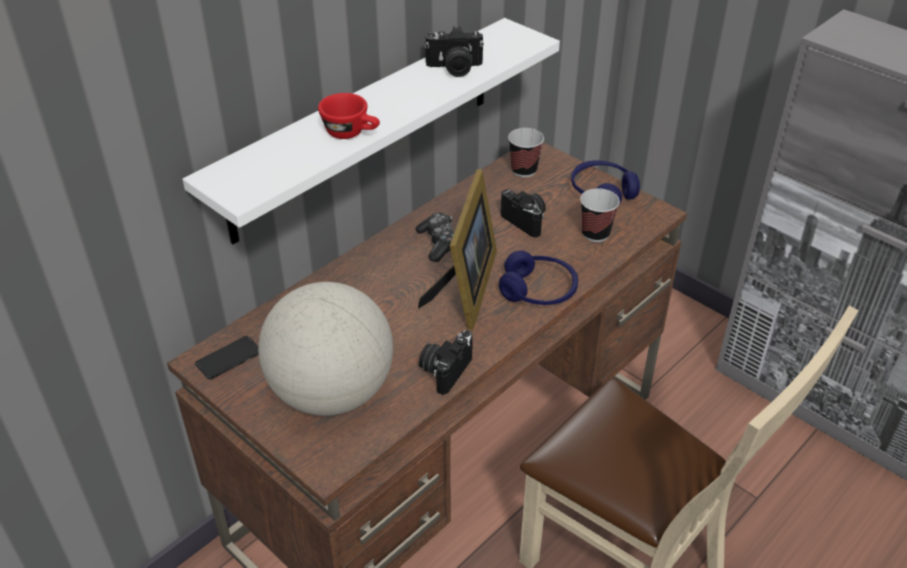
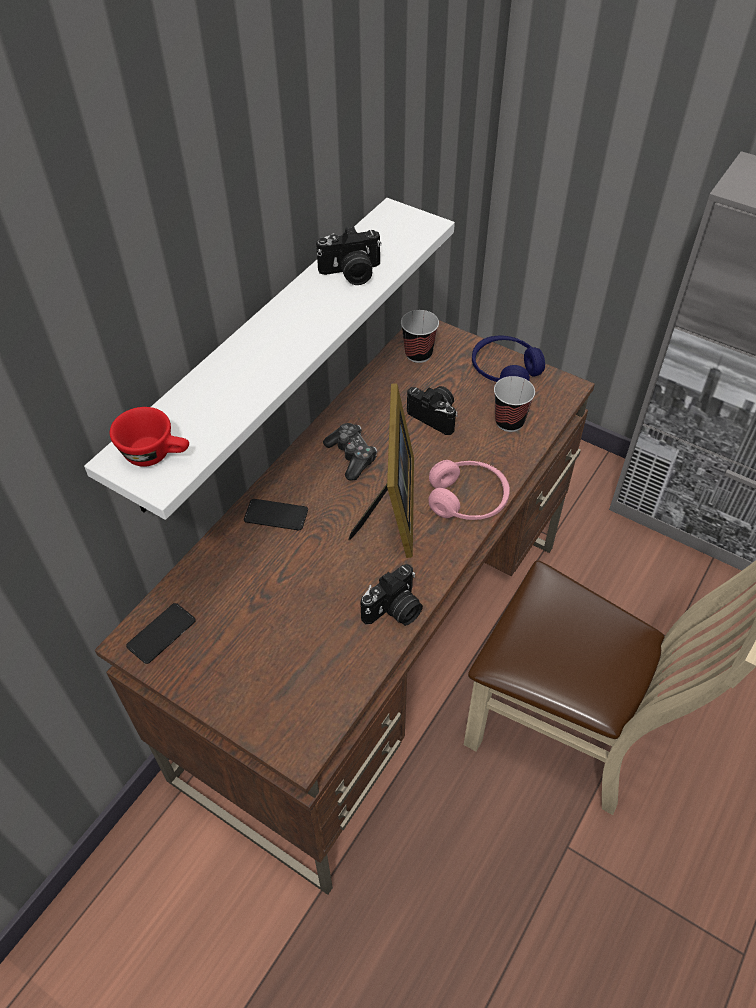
camera: 10 degrees left, 10 degrees up
(331, 393) = (282, 658): globe -> none
(351, 133) = (261, 376): red cup -> red cup (156, 454)
(357, 280) = (276, 515): none -> phone
(445, 370) = (394, 610): camera -> camera turned 150 degrees counterclockwise
(538, 291) = (467, 499): blue headphones -> pink headphones

